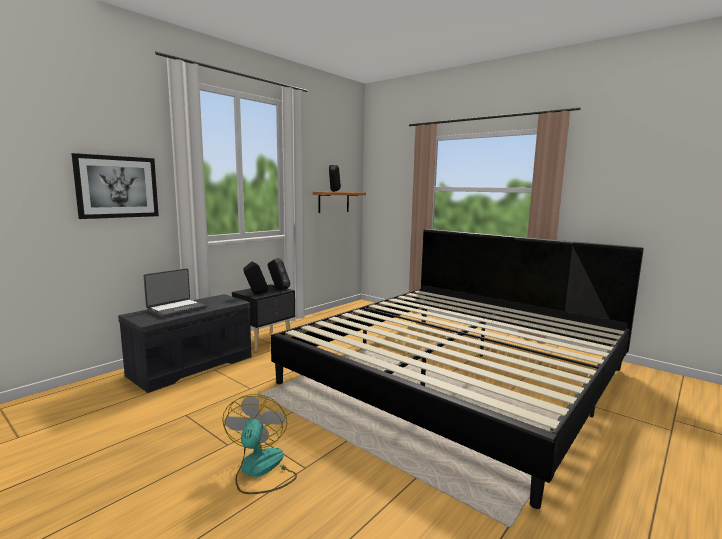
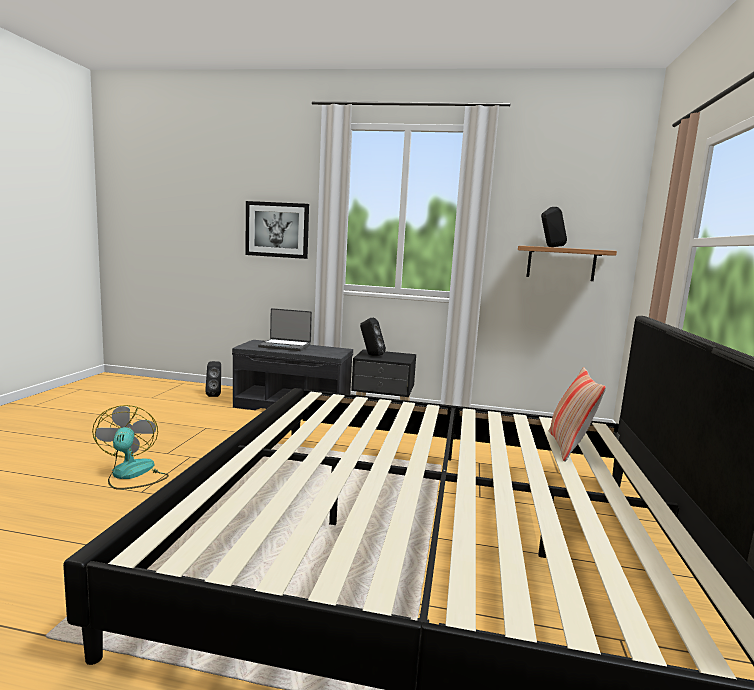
camera: 60 degrees right, 0 degrees up
(260, 470) = (132, 475): fan -> fan turned 75 degrees counterclockwise
(278, 289) = (401, 358): black speaker -> black speaker (214, 395)
(444, 303) = (568, 447): none -> pillow

